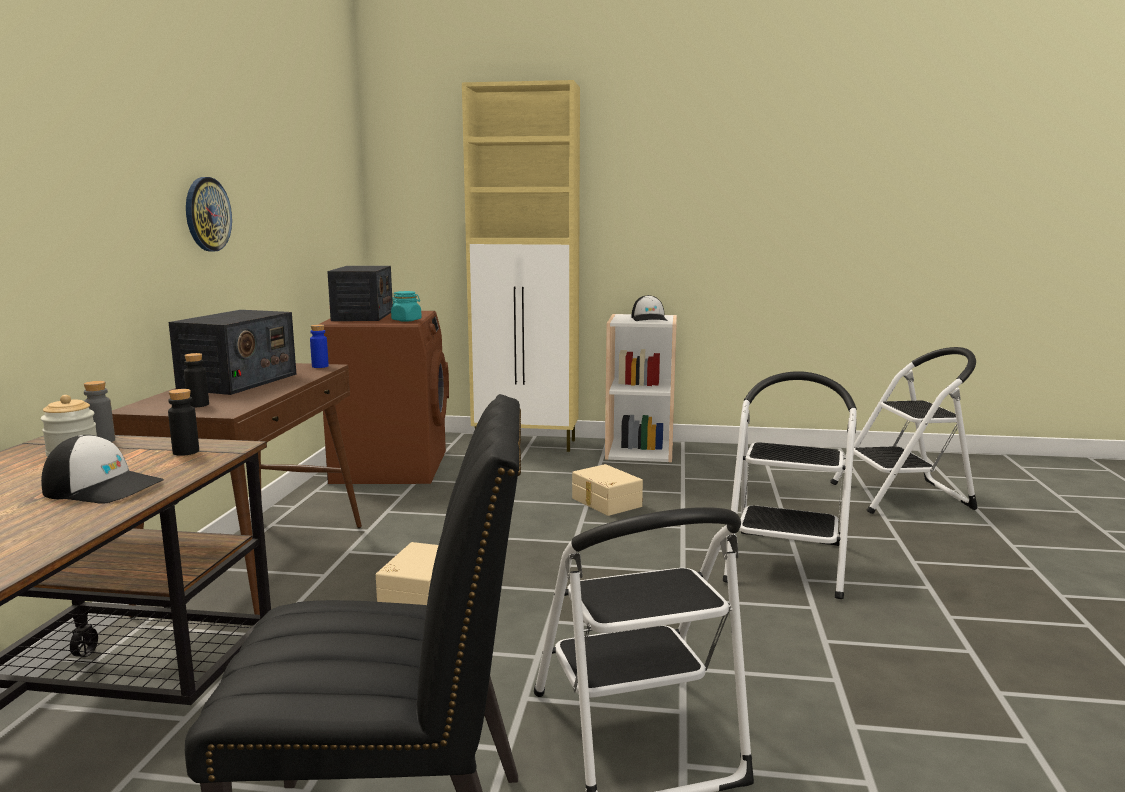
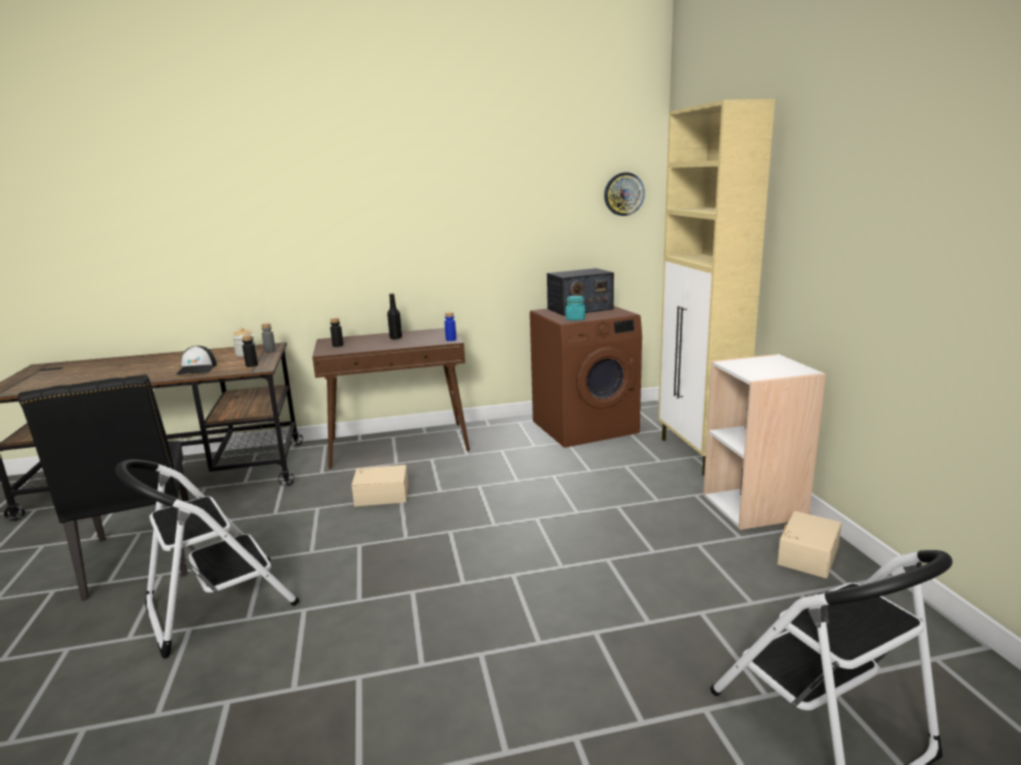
camera: 70 degrees right, 5 degrees up
(207, 214) = (427, 235): wall clock -> wall clock (623, 194)
(238, 382) = (395, 338): radio -> black bottle
(605, 502) = (588, 519): beige storage box -> beige storage box (806, 555)
(649, 319) = (766, 369): cap -> none
(788, 561) = (518, 639): step ladder -> none

